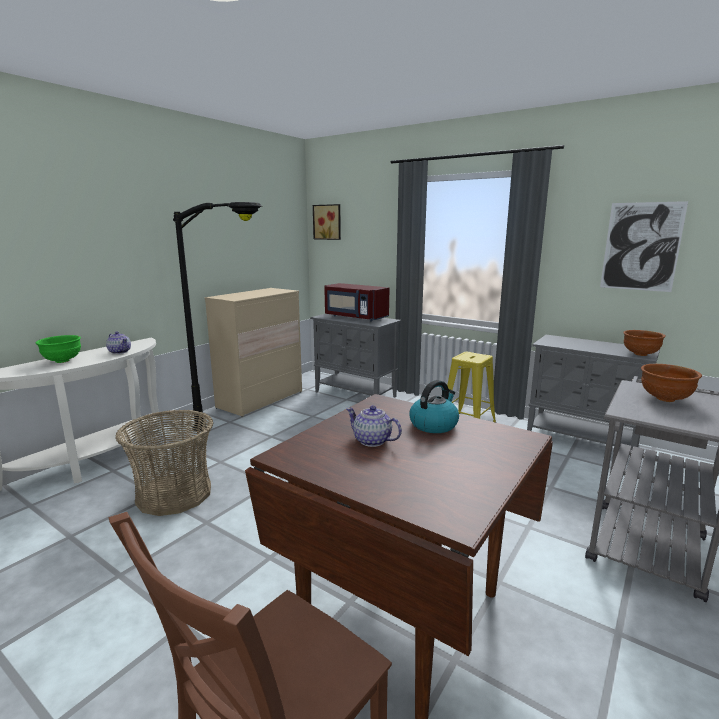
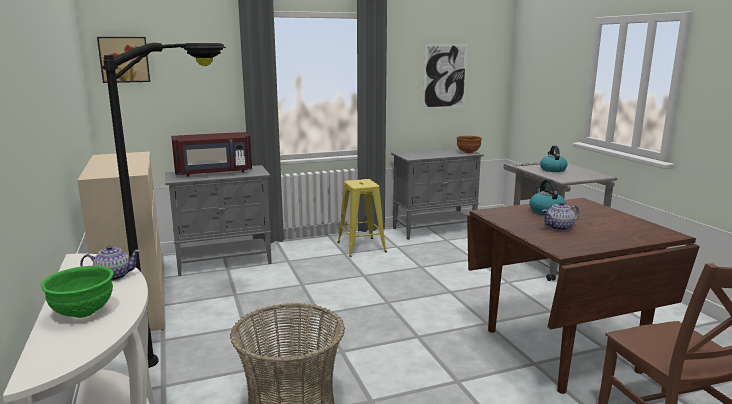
camera: 55 degrees left, 0 degrees up
(664, 399) = (552, 170): brown bowl -> kettle

